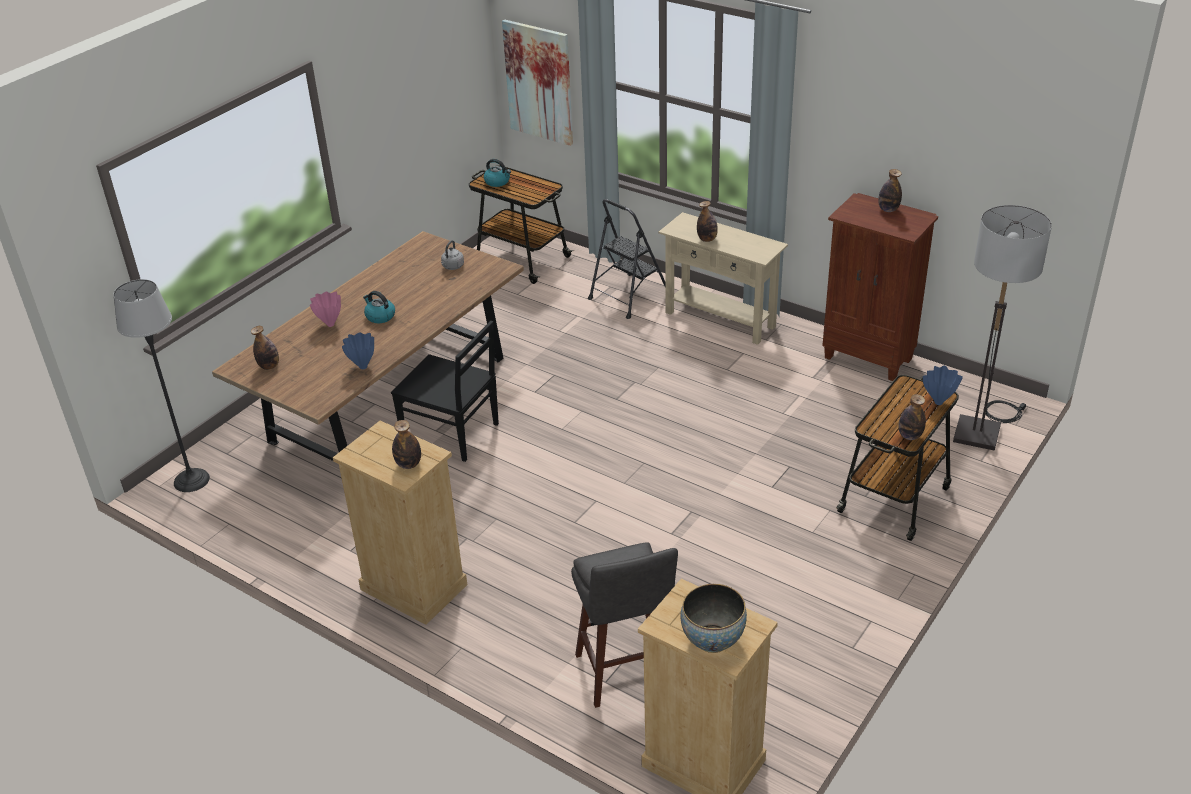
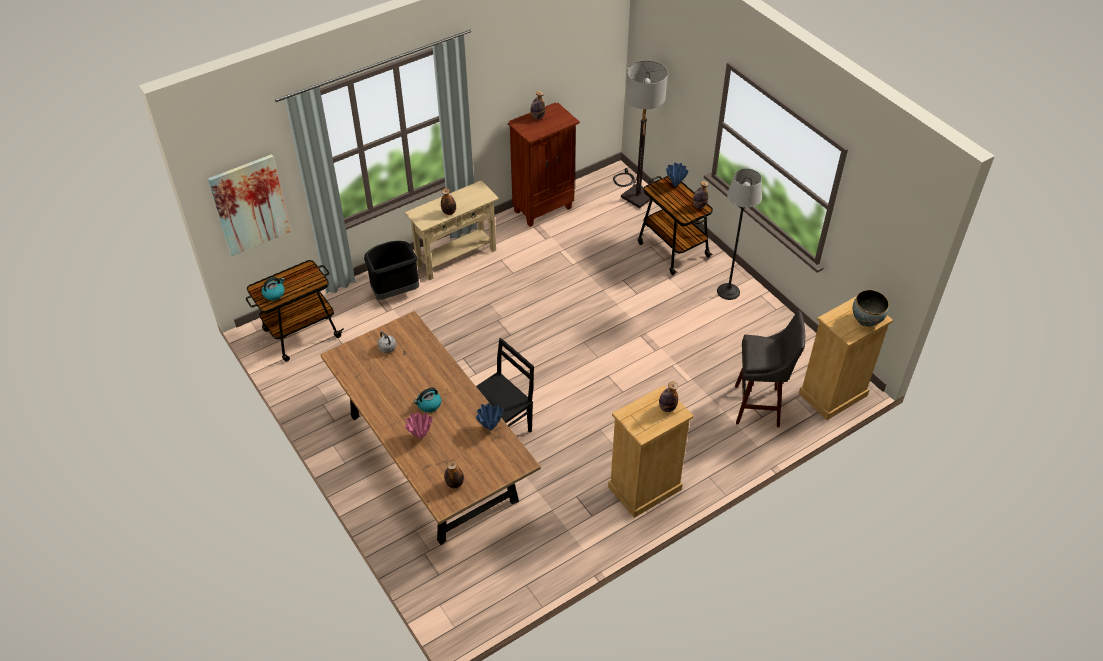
camera: 70 degrees left, 10 degrees up
(191, 480) = (459, 603): floor lamp -> floor lamp (728, 291)
(627, 296) = (394, 292): black step ladder -> black trash can

